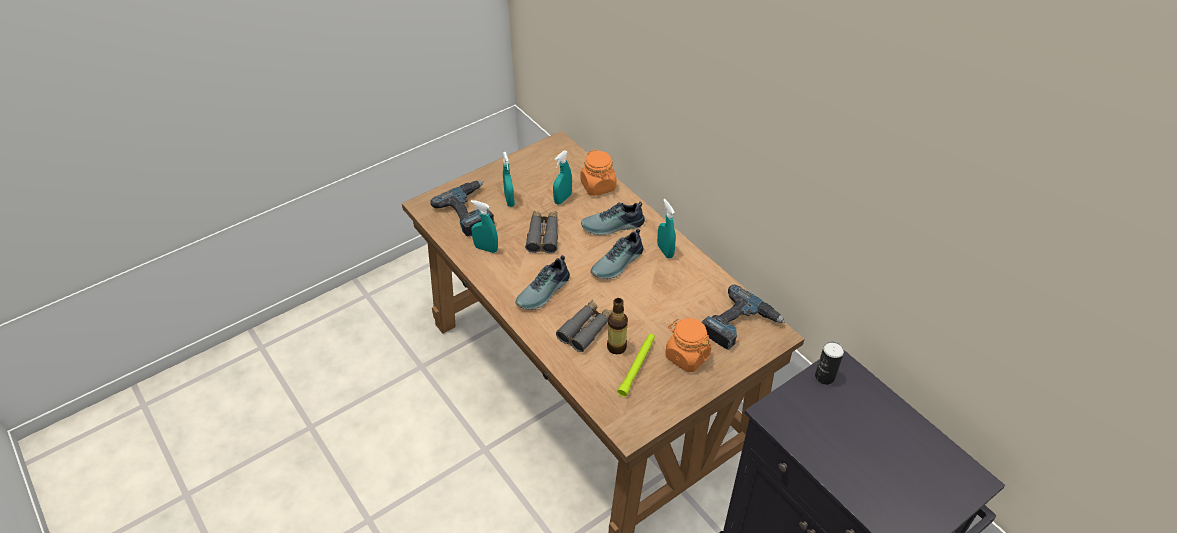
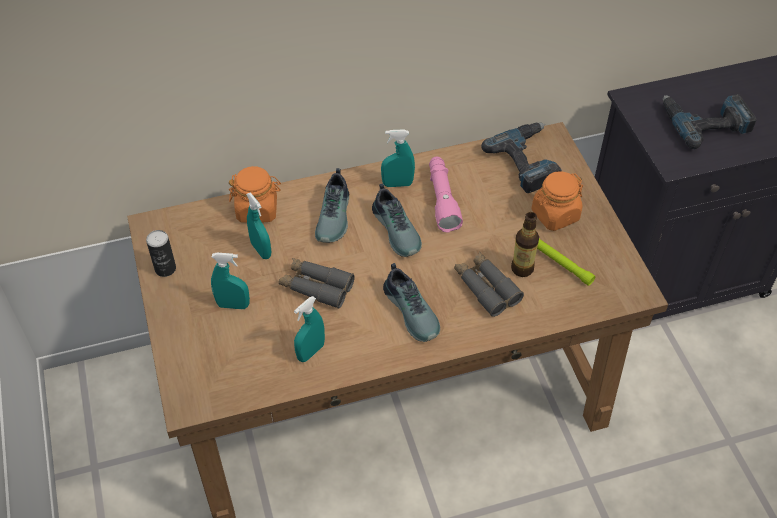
camera: 70 degrees left, 5 degrees up
(470, 211) = (231, 353): power drill -> power drill (705, 122)
(664, 281) = (442, 199): none -> pink flashlight
(824, 377) = (643, 113): can -> can (165, 268)

